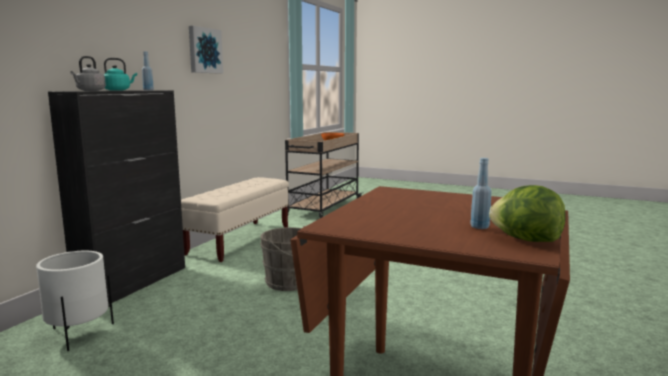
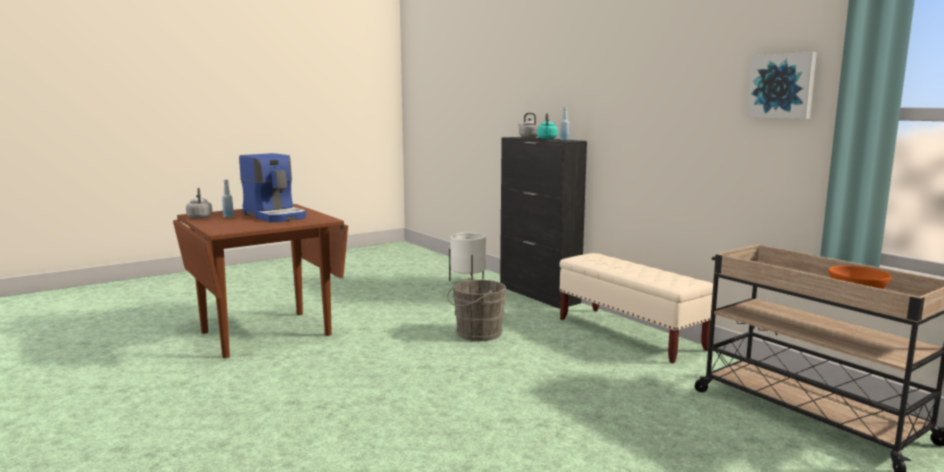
camera: 120 degrees right, 0 degrees up
(204, 50) = (661, 99): picture -> picture (782, 86)
(417, 210) = (275, 216): none -> coffee machine
(526, 240) = (199, 217): lettuce -> grey kettle

